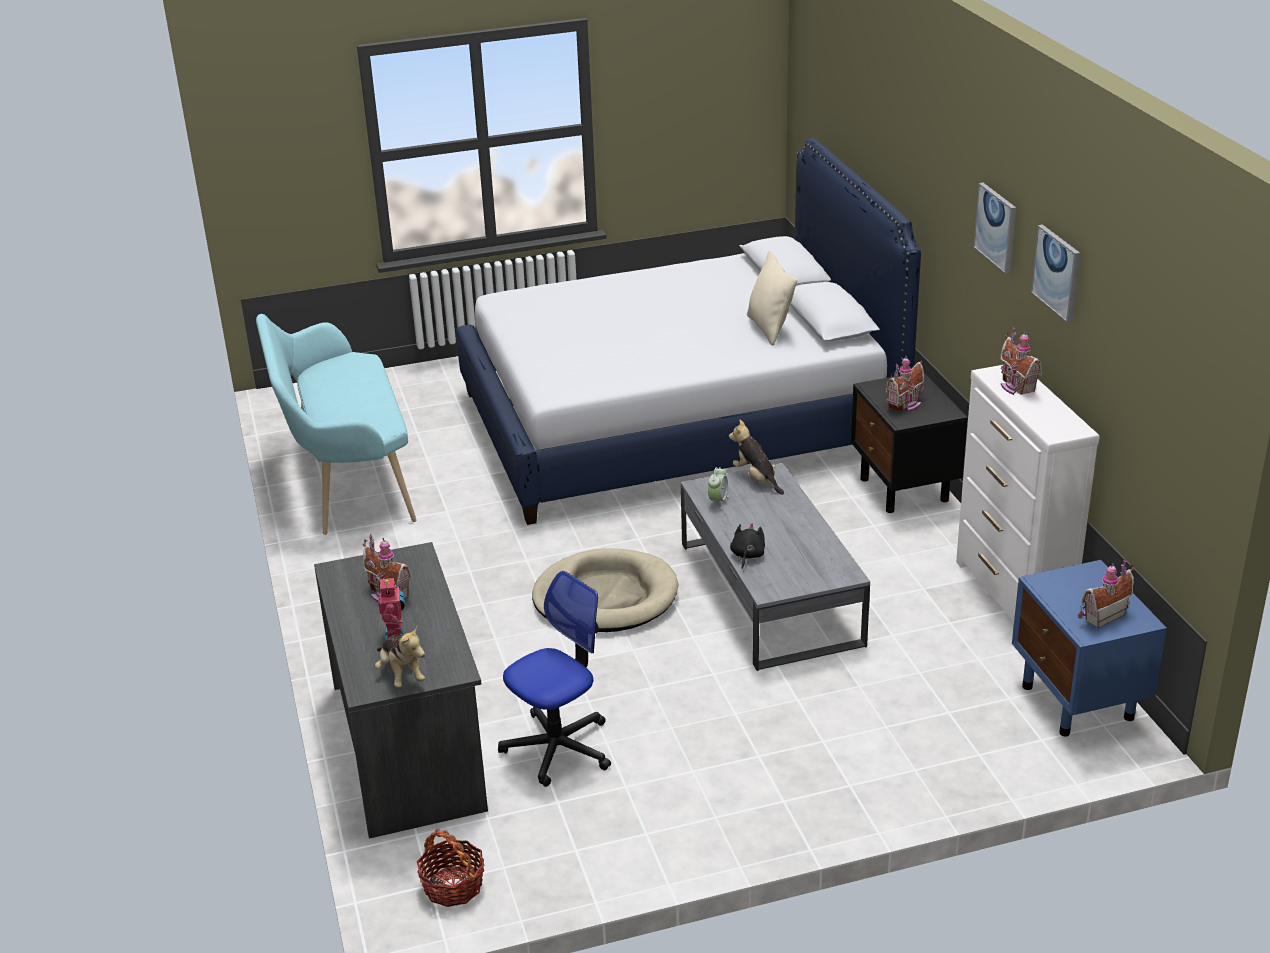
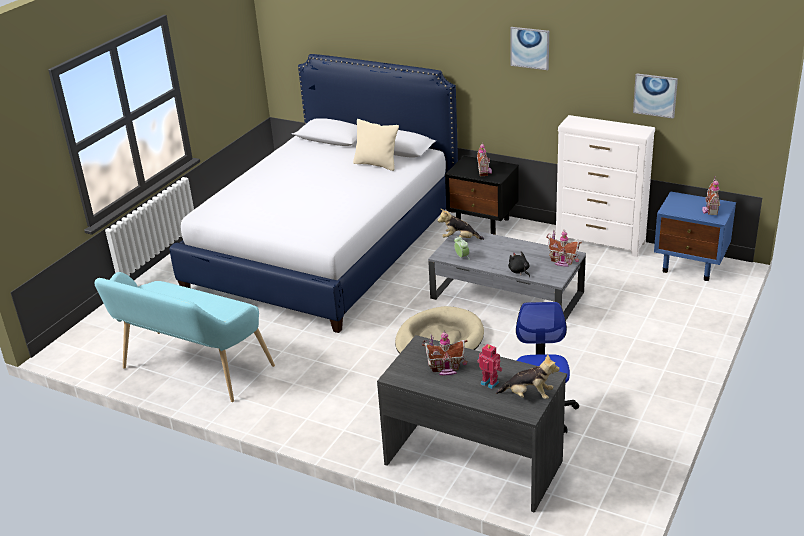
camera: 45 degrees left, 0 degrees up
(453, 886) = (608, 500): basket -> none
(1015, 387) = (588, 124): toy house -> toy house (562, 262)
(1057, 272) = (597, 54): picture -> picture (655, 95)

